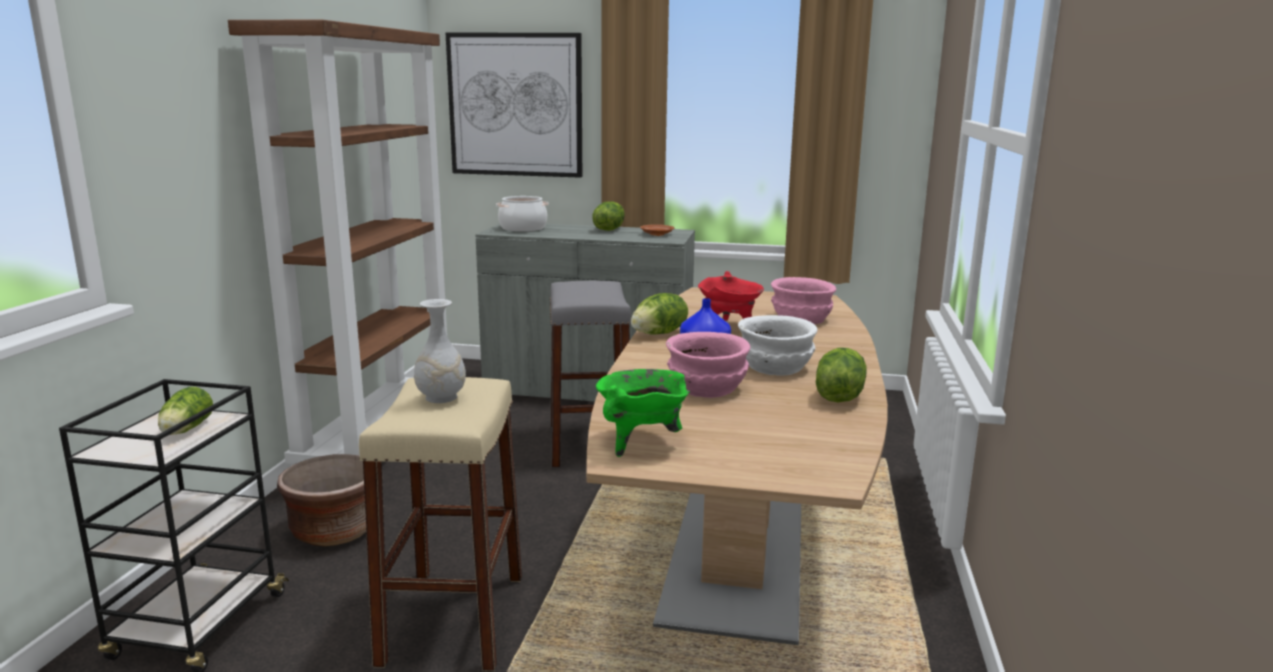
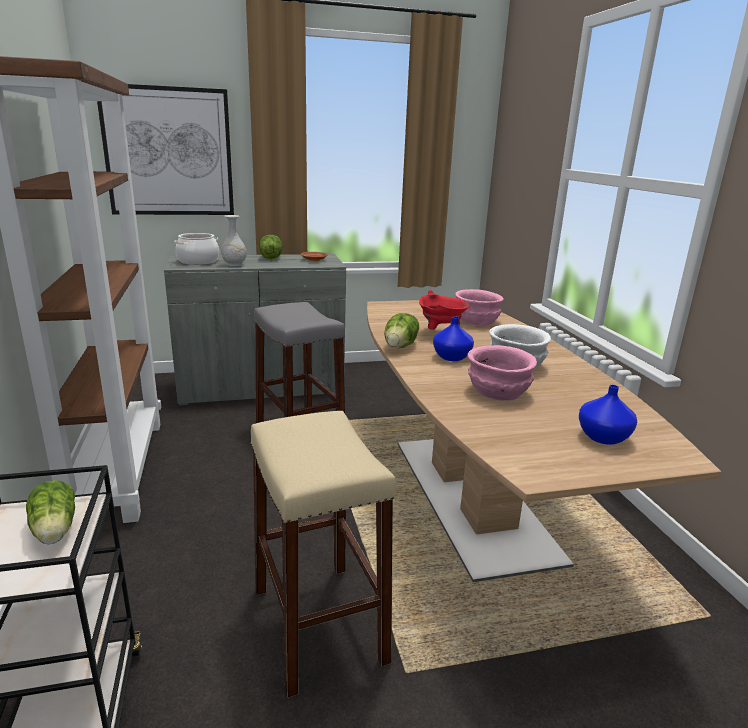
camera: 25 degrees left, 5 degrees up
(334, 531) = (141, 568): brown planter -> none
(440, 398) = (311, 440): white vase -> white vase (234, 265)
(642, 443) = (525, 453): green cooking pot -> none
(761, 445) = (602, 437): none -> blue vase
(838, 396) = (587, 383): lettuce -> none

